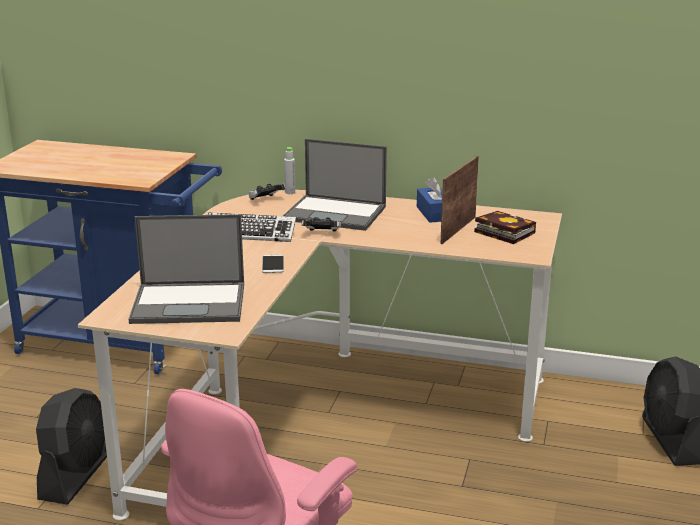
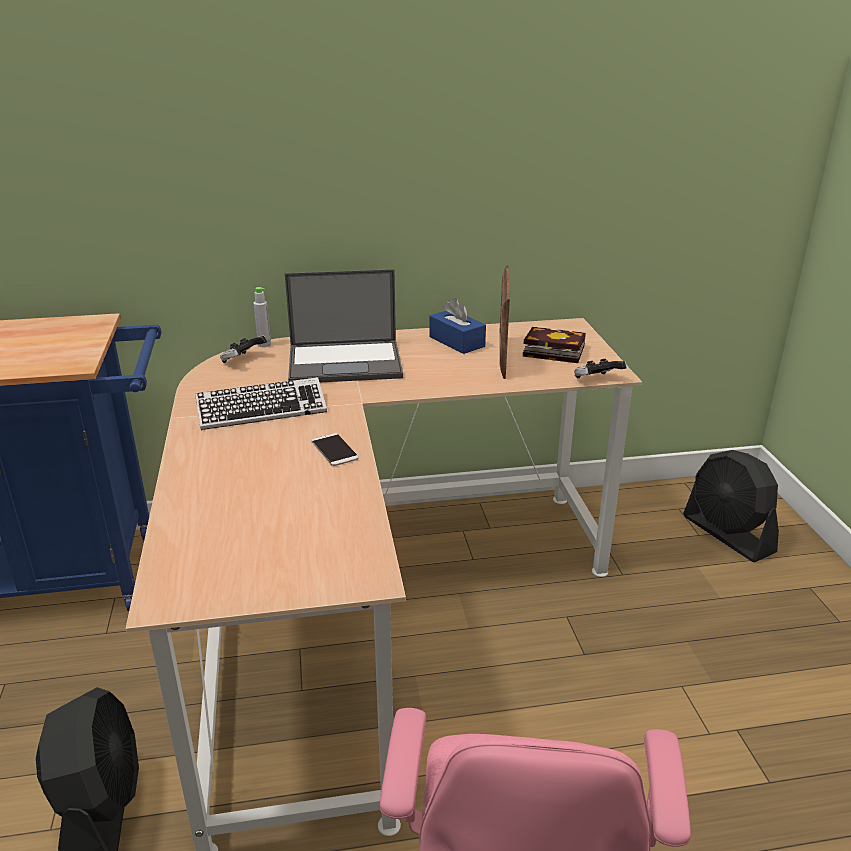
camera: 25 degrees left, 5 degrees up
(190, 303) = (275, 540): laptop -> none
(321, 234) = (355, 393): game controller -> game controller (597, 381)

